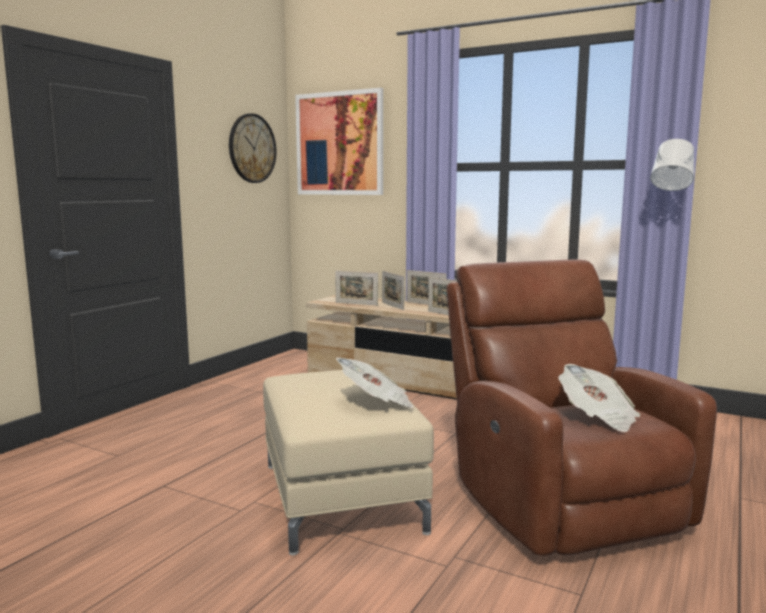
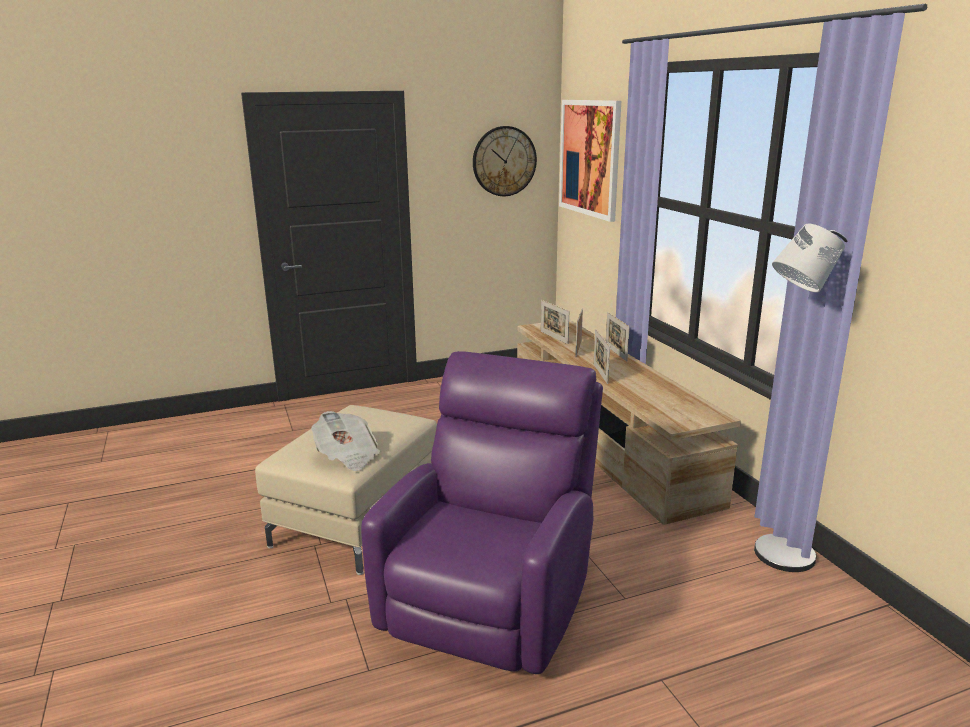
camera: 40 degrees right, 10 degrees up
(560, 502) = (491, 599): brown armchair -> purple armchair
(598, 417) = (477, 535): newspaper -> none

